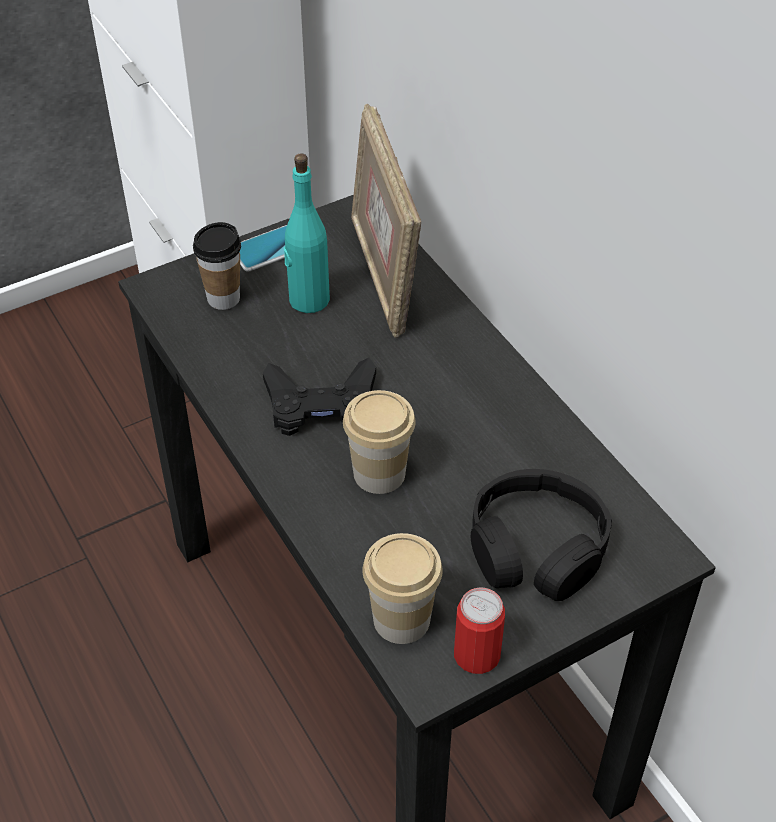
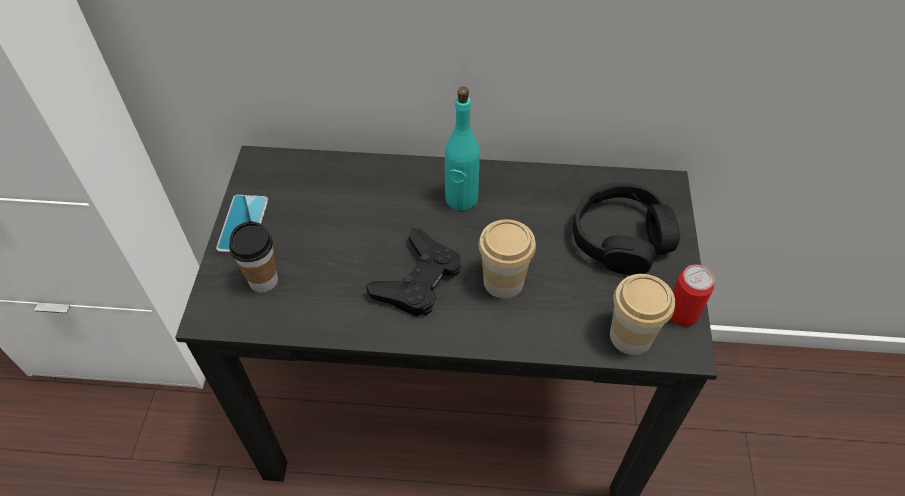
camera: 55 degrees left, 5 degrees up
(308, 300) = (314, 233): turquoise bottle -> turquoise bottle (461, 199)
(383, 275) = (331, 182): picture frame -> none

